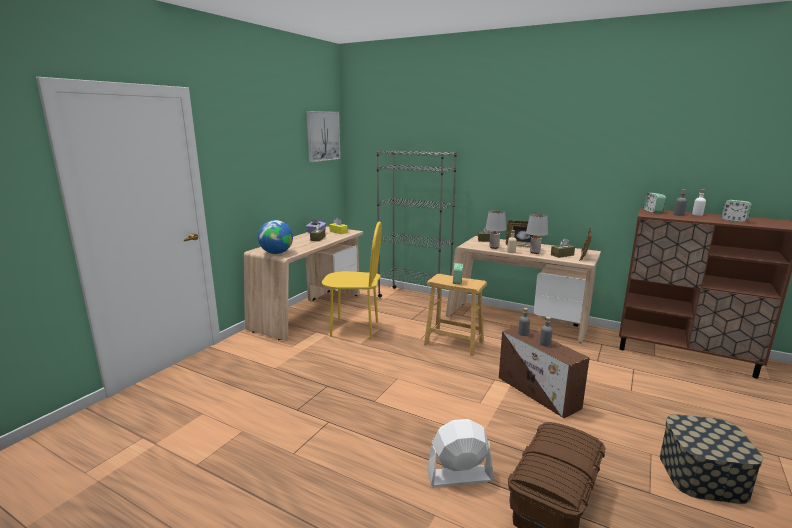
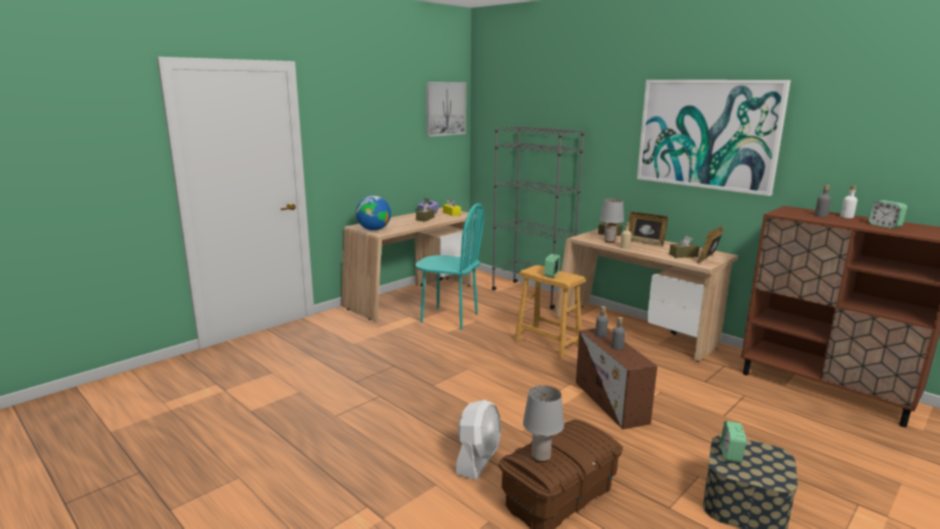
camera: 15 degrees right, 0 degrees up
(354, 329) = (449, 318): yellow chair -> turquoise chair
(459, 476) = (478, 459): white fan -> white fan turned 105 degrees clockwise
(534, 252) = (652, 250): grey table lamp -> grey table lamp (540, 457)
(570, 151) = (707, 134): none -> picture
(653, 211) = (793, 210): alarm clock -> alarm clock (730, 454)

